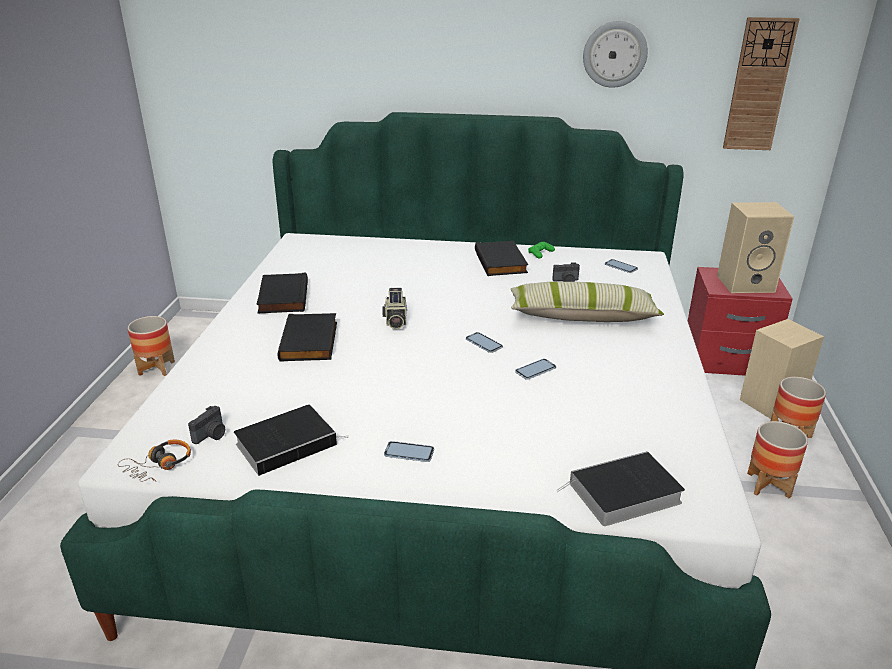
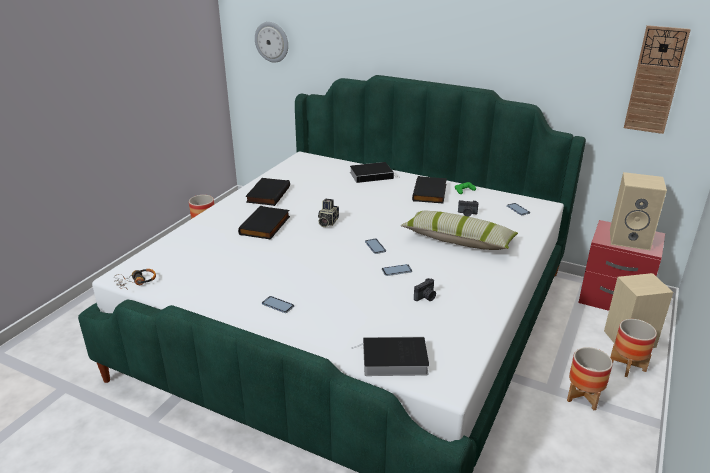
camera: 20 degrees right, 0 degrees up
(211, 435) = (173, 271): camera -> camera (426, 297)
(288, 443) = (212, 284): book -> book (372, 175)
(615, 54) = (539, 46): wall clock -> wall clock (272, 42)

